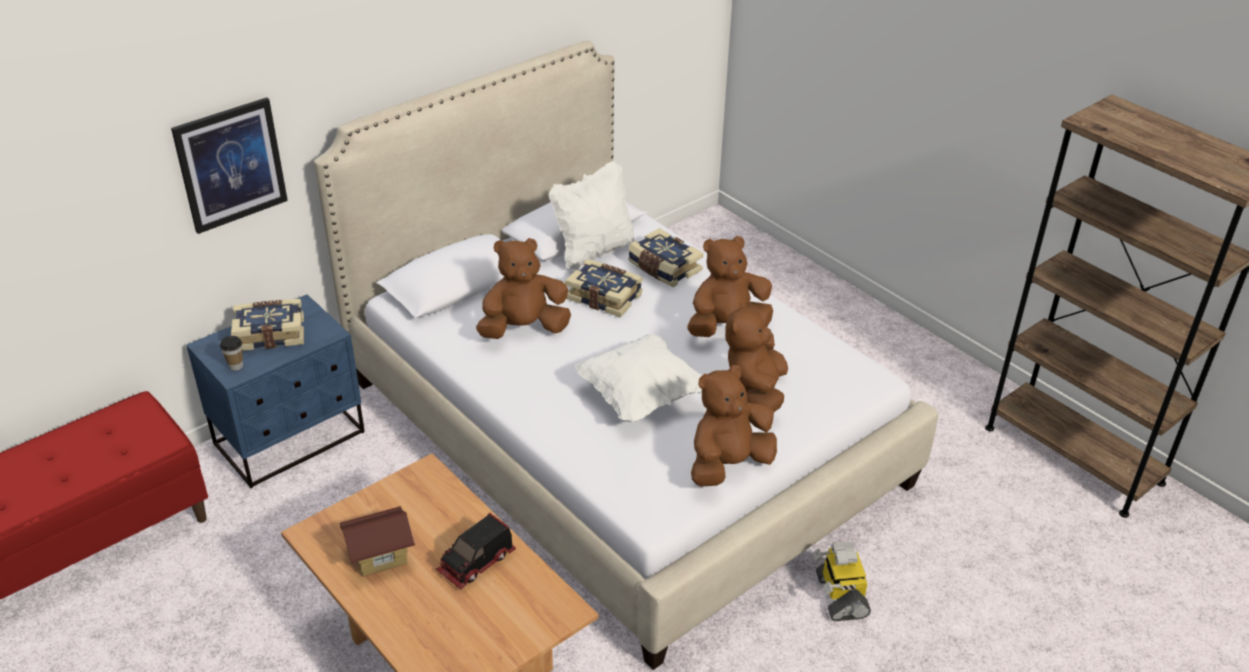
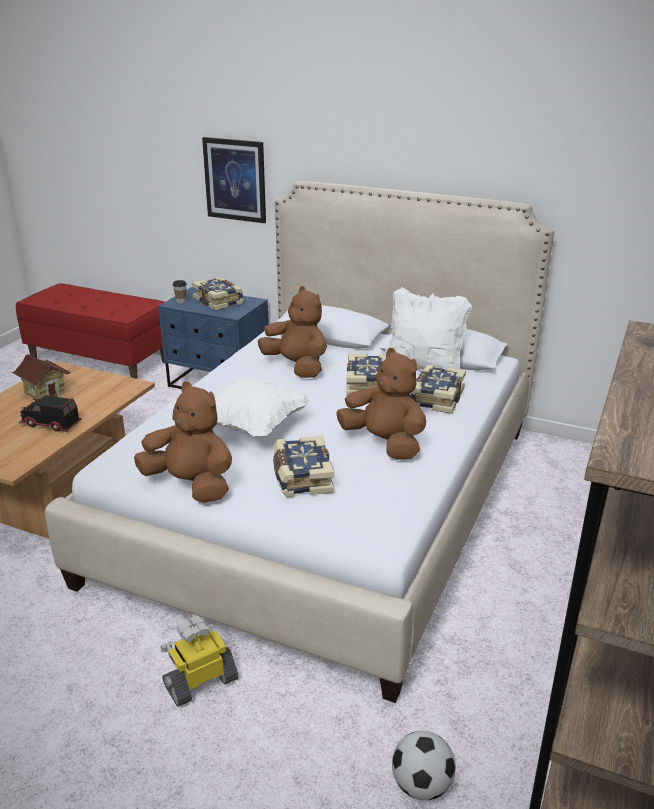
camera: 65 degrees right, 10 degrees down
(755, 392) = (301, 477): brown plush toy -> book
(994, 502) = (421, 785): none -> football

